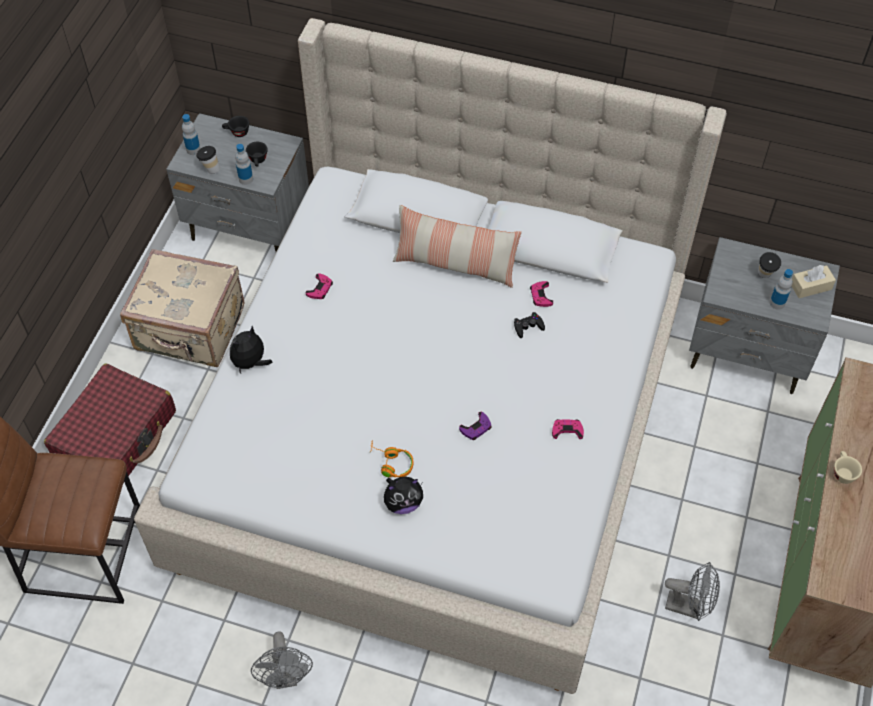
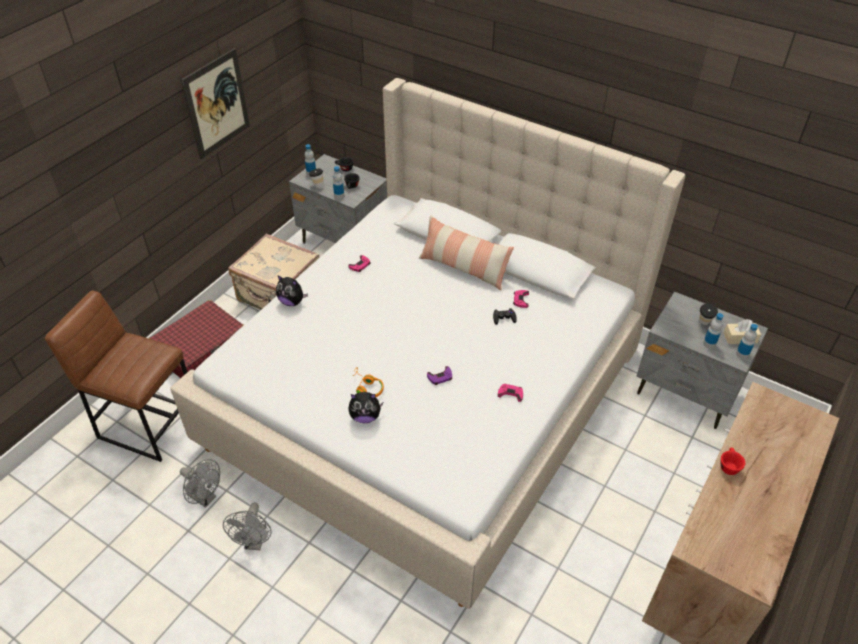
camera: 15 degrees right, 10 degrees down
(73, 108) = (216, 104): none -> picture
(250, 363) = (292, 302): plush toy -> plush toy turned 120 degrees counterclockwise
(689, 607) = (588, 568): grey fan -> grey fan (205, 498)
(817, 309) = (742, 354): none -> bottle
(842, 472) = (728, 465): beige cup -> red cup

